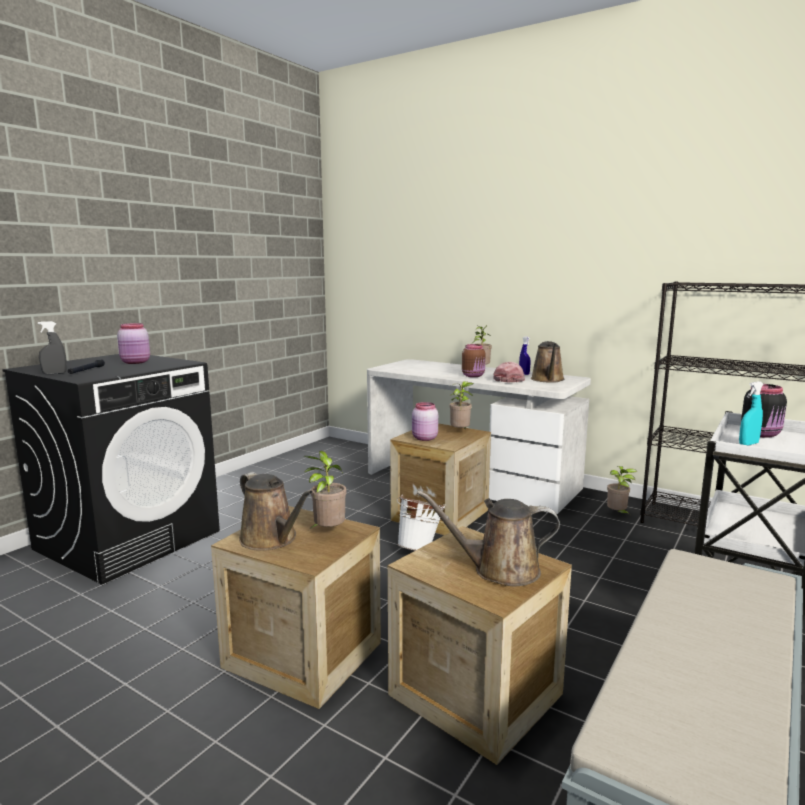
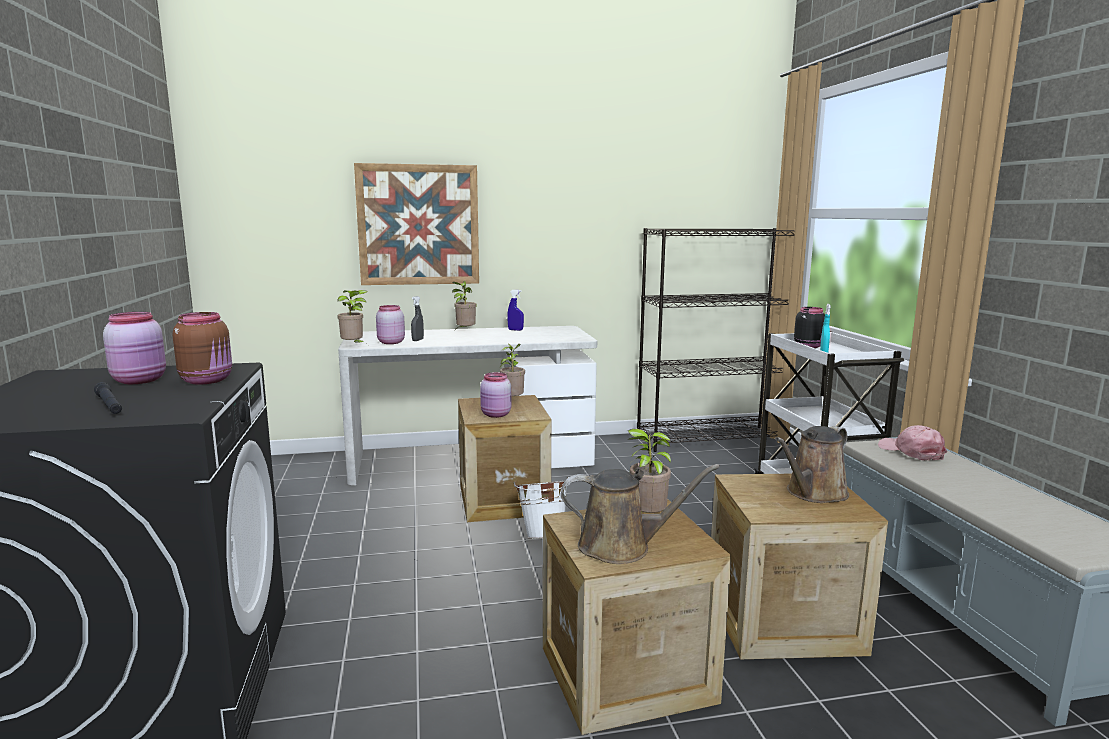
camera: 45 degrees left, 0 degrees up
(54, 373) = (66, 421): grey spray bottle -> grey spray bottle (417, 340)
(407, 369) = (390, 342): none -> pink jar
(463, 276) = (418, 225): none -> picture
(473, 376) = (479, 338): brown jar -> brown jar (208, 380)
(509, 379) = (522, 337): pink cap -> pink cap (911, 451)
(548, 380) = (553, 332): brown watering can -> none
(618, 514) = (631, 451): potted plant -> potted plant (354, 346)

